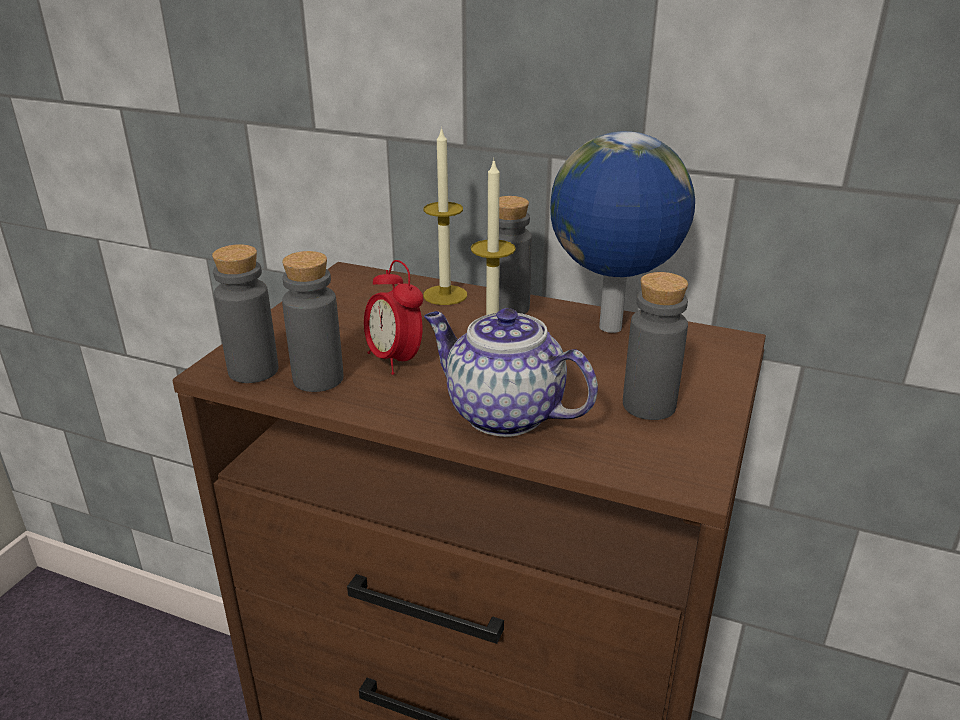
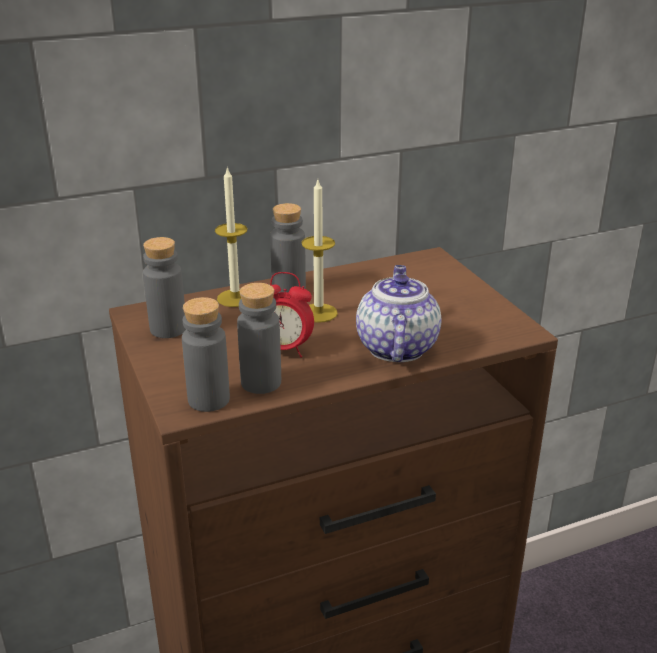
camera: 45 degrees left, 0 degrees up
(502, 414) = (396, 347): teapot -> teapot turned 105 degrees clockwise
(610, 329) = (366, 276): globe -> none
(649, 405) = (452, 307): grey bottle -> grey bottle (168, 329)

